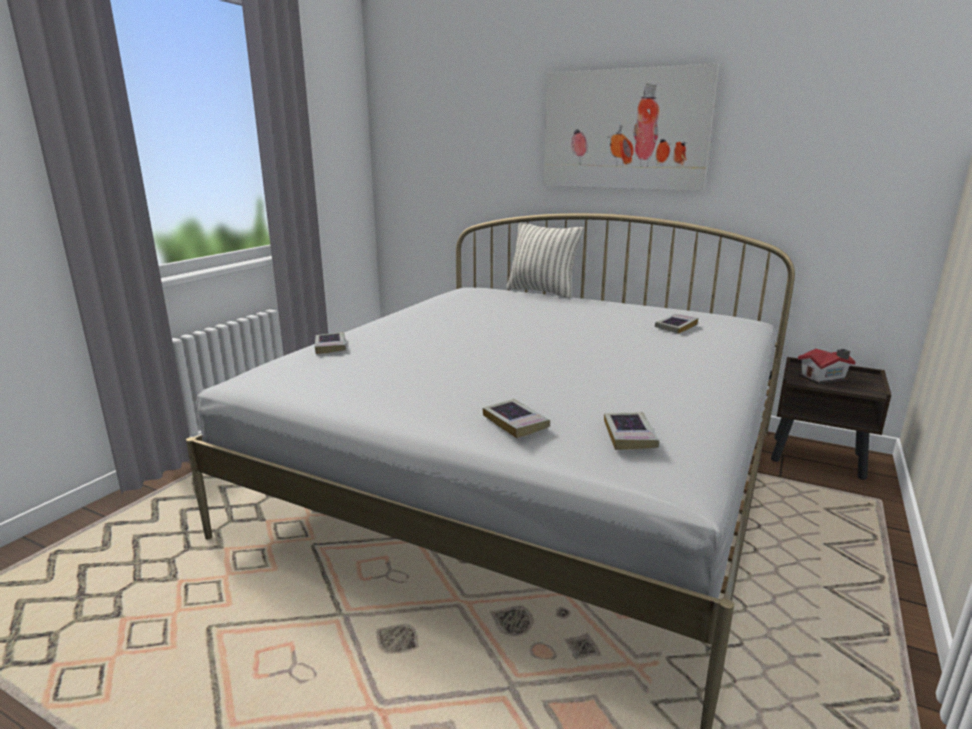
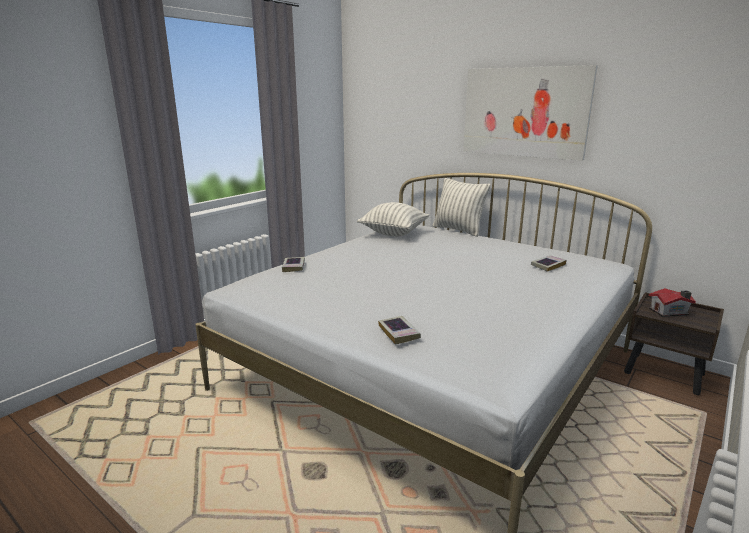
camera: 10 degrees right, 0 degrees up
(458, 299) = (394, 233): none -> pillow
(629, 435) = (474, 349): book -> none

